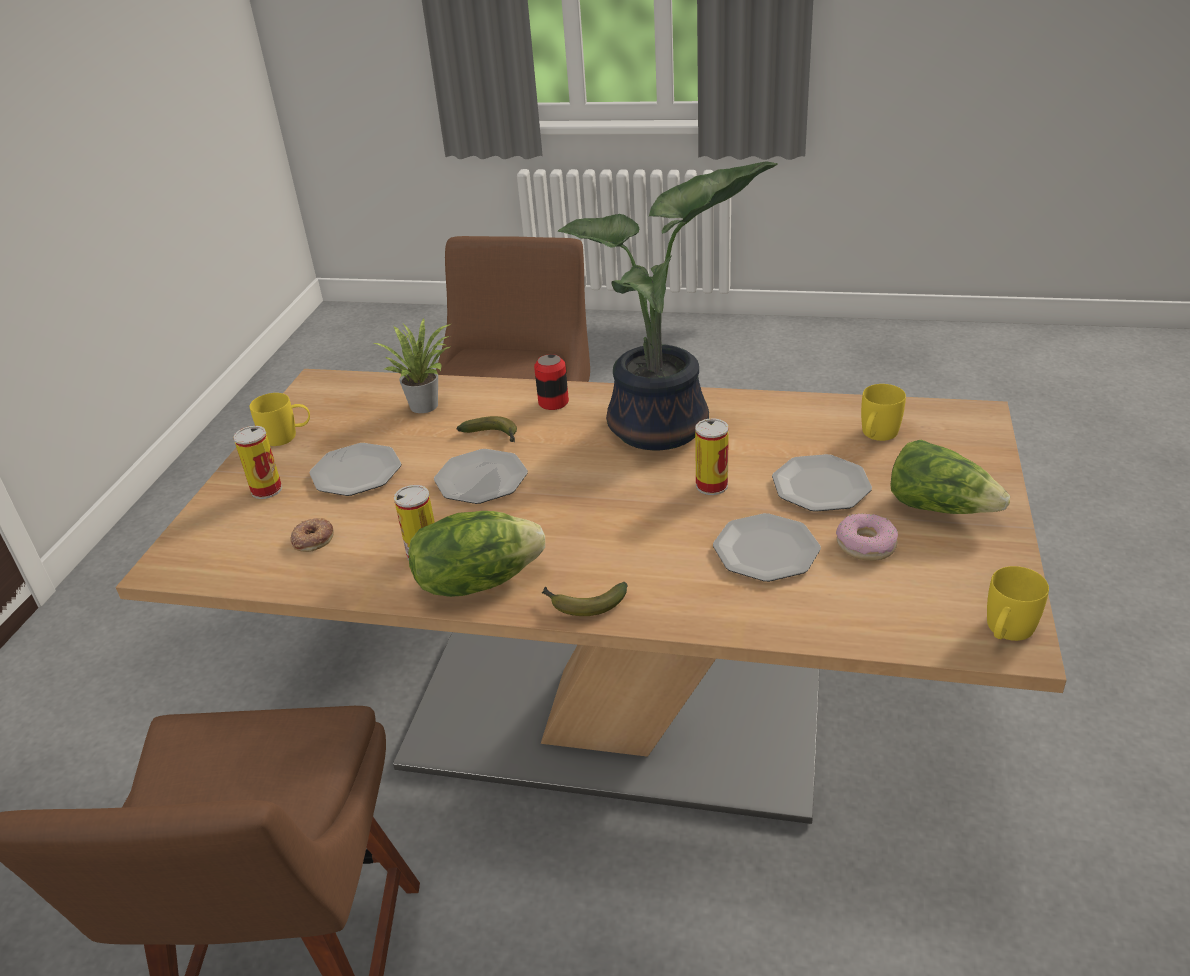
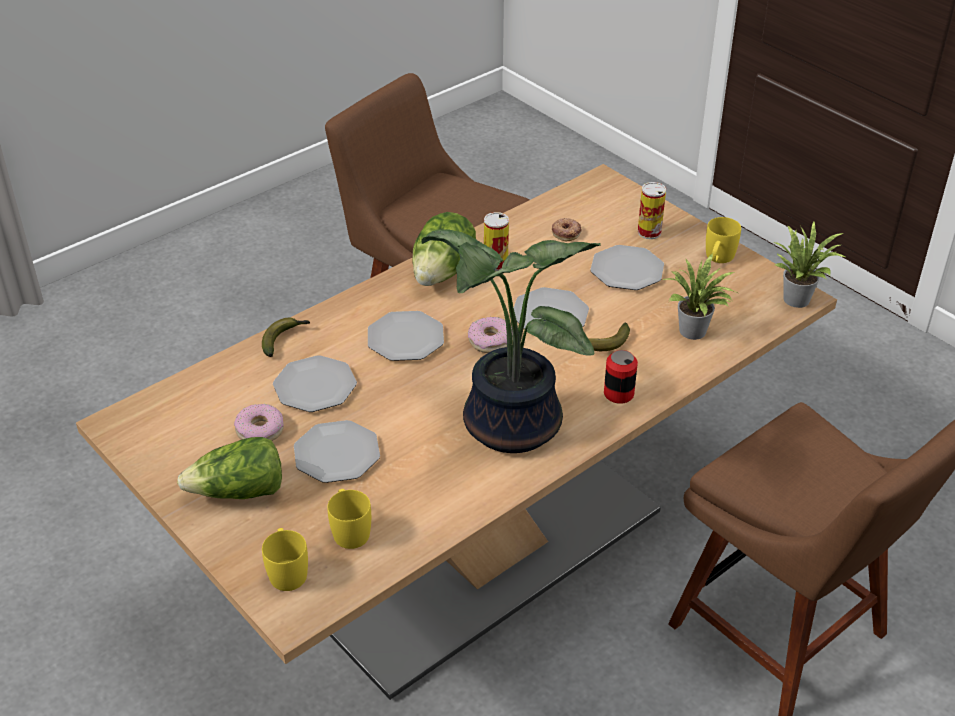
camera: 125 degrees right, 5 degrees up
(319, 382) = (798, 297): none -> potted plant
(562, 491) = (490, 341): none -> donut
(583, 604) = (371, 296): banana -> banana (284, 339)
(622, 540) = (405, 338): none -> plate
(711, 485) = (407, 406): can -> none
(1006, 632) = (127, 428): yellow mug -> yellow mug (287, 570)

